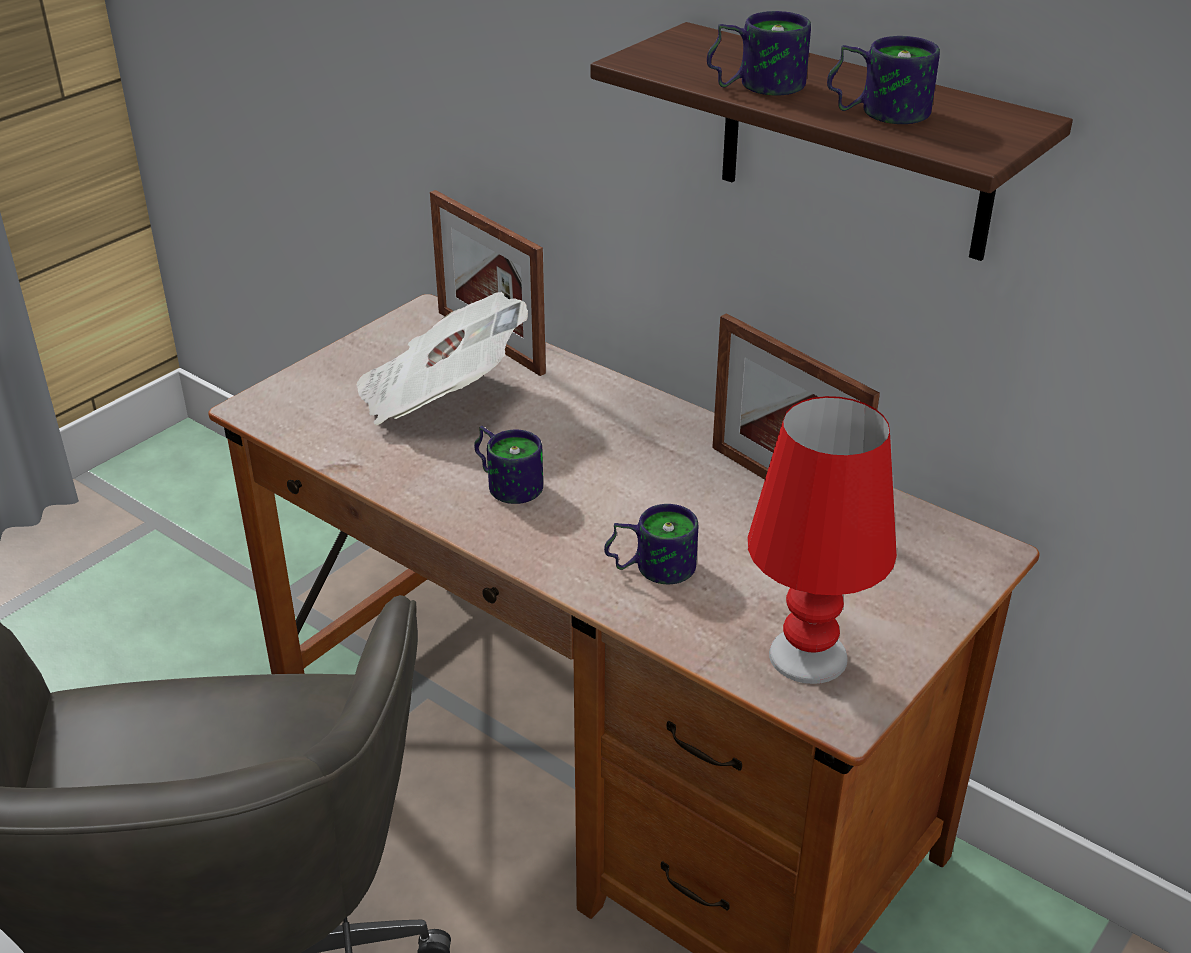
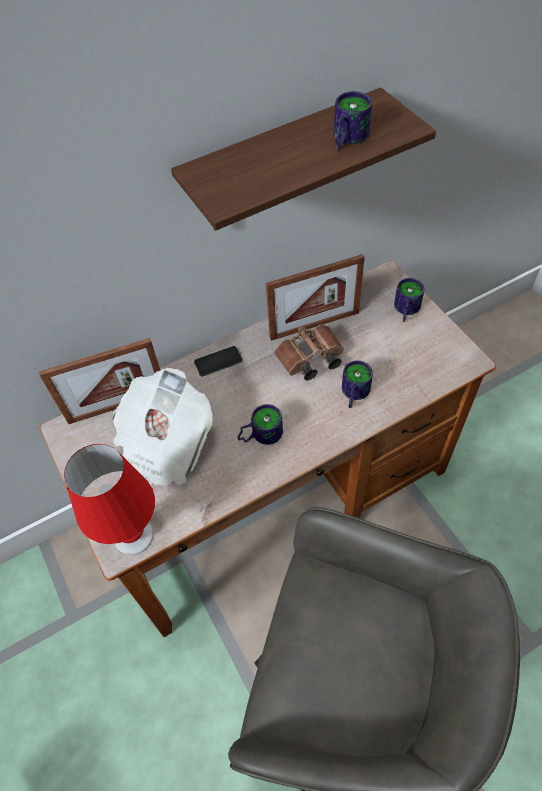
camera: 65 degrees left, 20 degrees up
(630, 406) = (218, 361): none -> phone
(696, 499) = (309, 360): none -> brown binoculars
(755, 84) = (287, 169): mug -> mug (404, 310)
(808, 657) = (433, 359): red table lamp -> red table lamp (134, 536)

